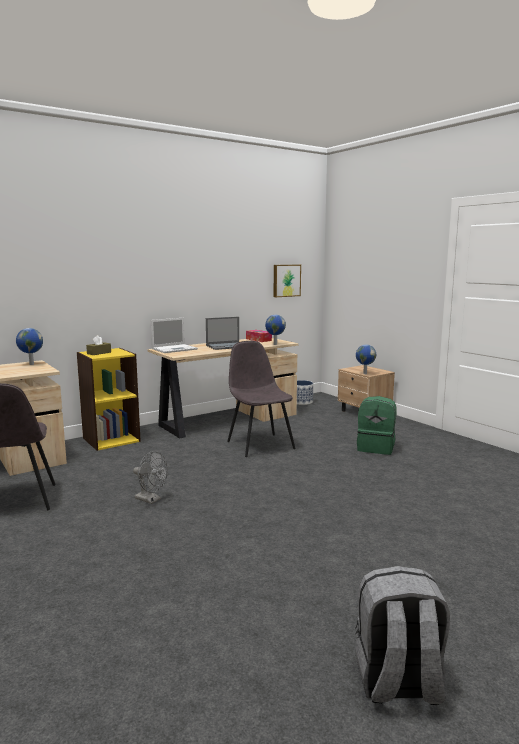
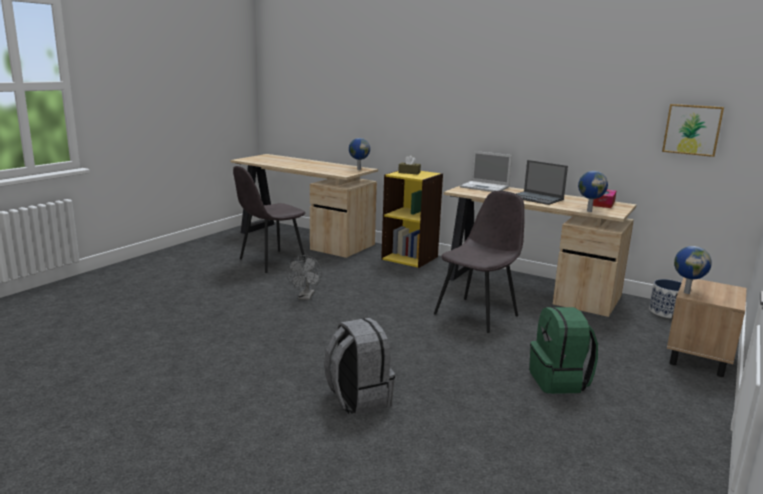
camera: 65 degrees right, 5 degrees up
(397, 683) = (70, 433): grey backpack -> grey backpack (357, 399)

